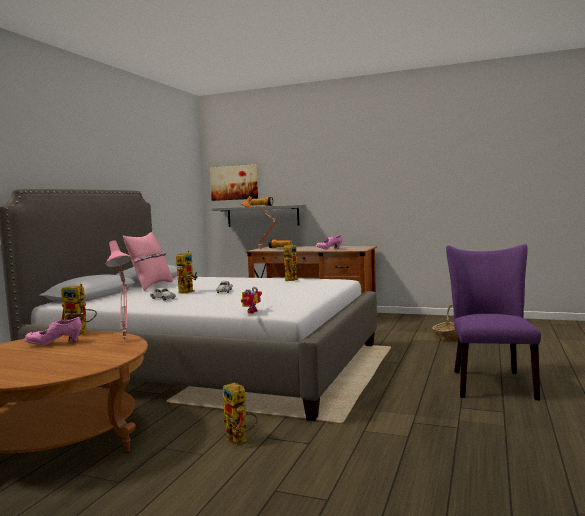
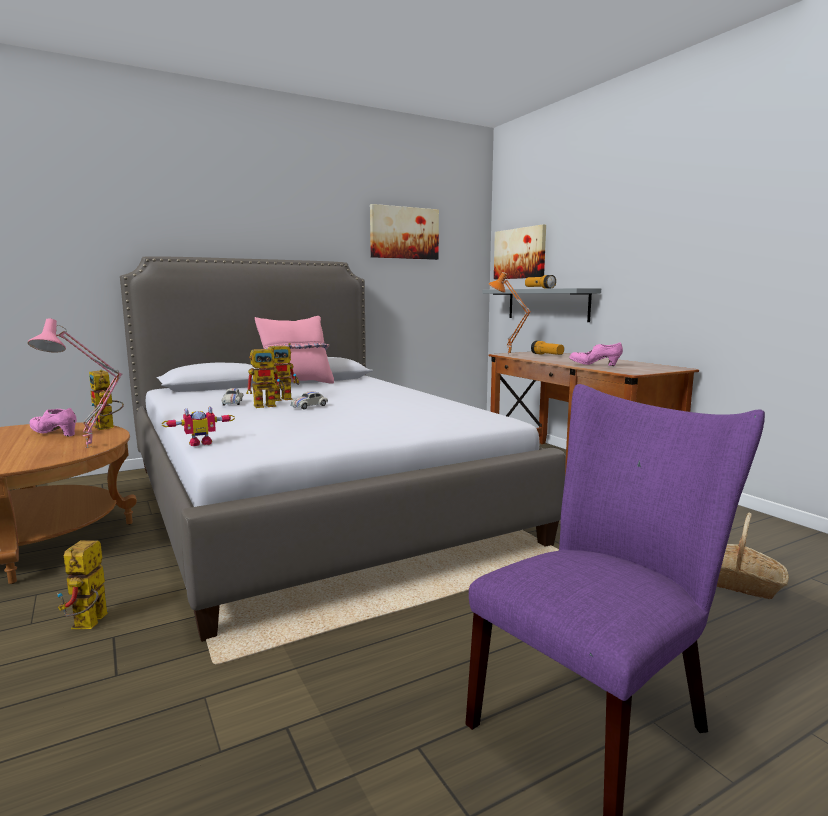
camera: 40 degrees right, 5 degrees up
(162, 168) = (404, 233): none -> picture
(291, 279) = (448, 405): toy robot -> toy robot (269, 405)

